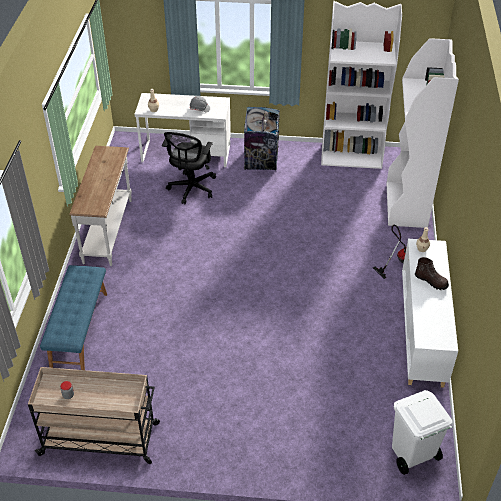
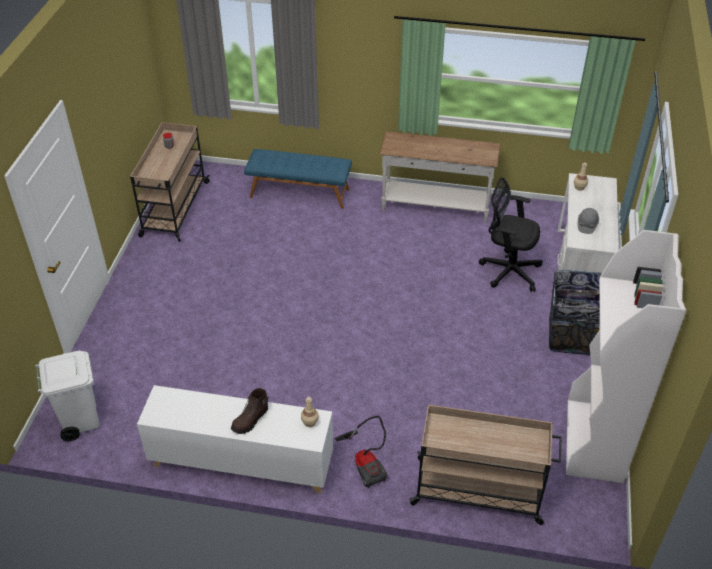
camera: 95 degrees right, 0 degrees up
(406, 205) = (479, 491): white bookcase -> beige cart

